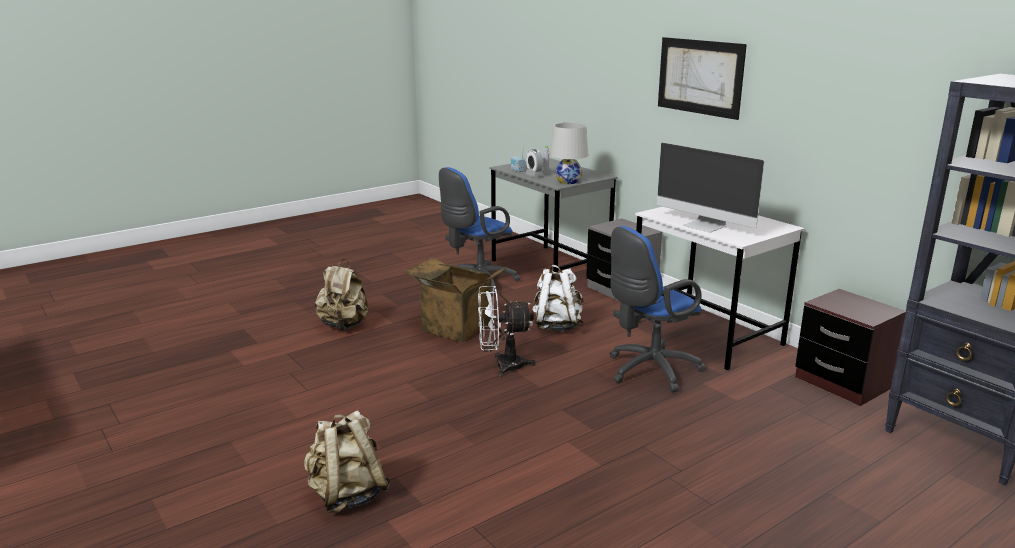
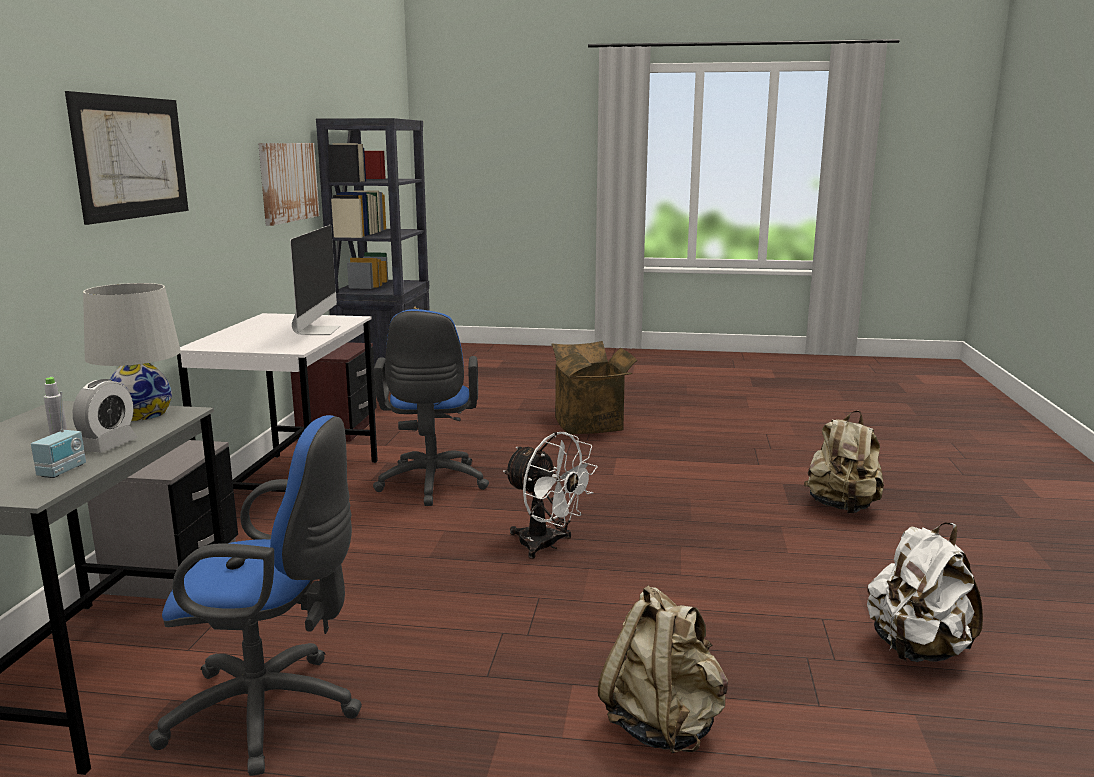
camera: 135 degrees left, 5 degrees down
(454, 328) = (503, 623): cardboard box -> cardboard box (592, 424)
(557, 326) = (383, 562): white backpack -> white backpack (917, 650)
(648, 371) = (431, 485): blue office chair -> blue office chair turned 75 degrees clockwise
(903, 133) = (288, 182): none -> picture

